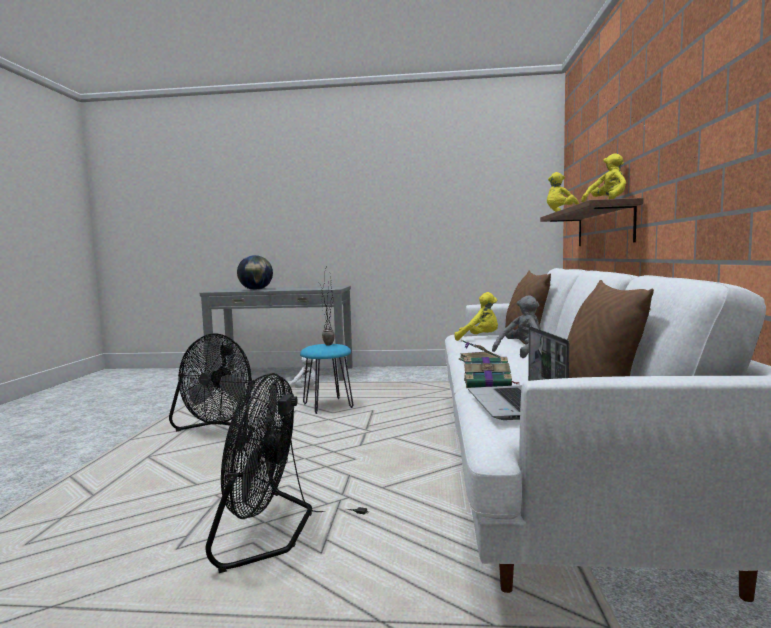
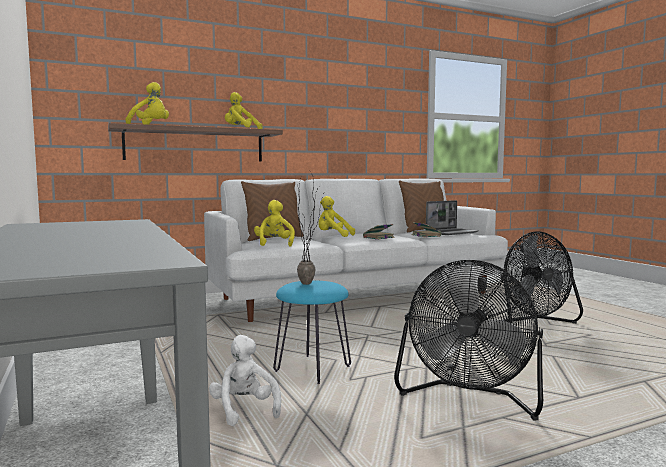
camera: 120 degrees left, 0 degrees up
(222, 430) = (465, 396): black fan -> black fan turned 120 degrees clockwise
(256, 289) = (123, 242): globe -> none
(521, 352) = (333, 236): grey plush toy -> yellow plush toy

